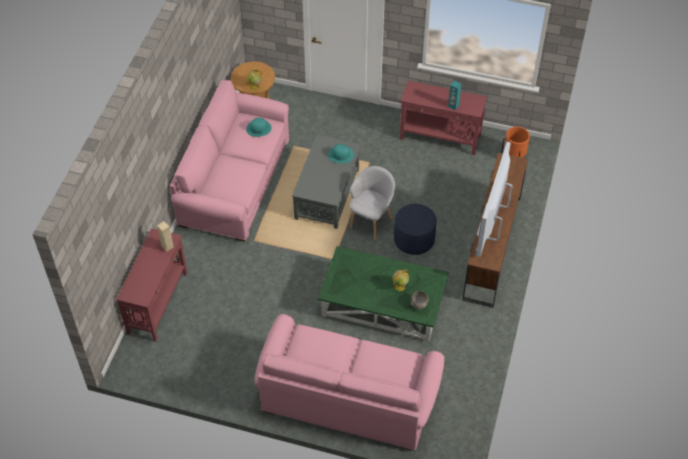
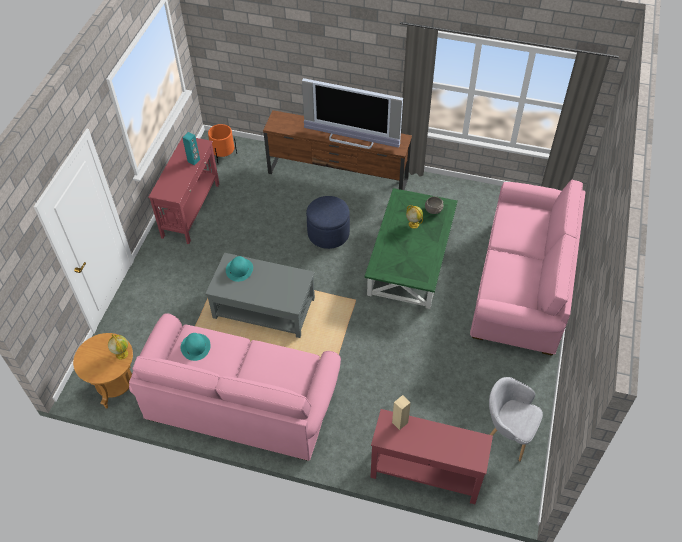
camera: 90 degrees left, 0 degrees up
(371, 222) = (305, 268): grey armchair -> grey armchair (506, 436)

